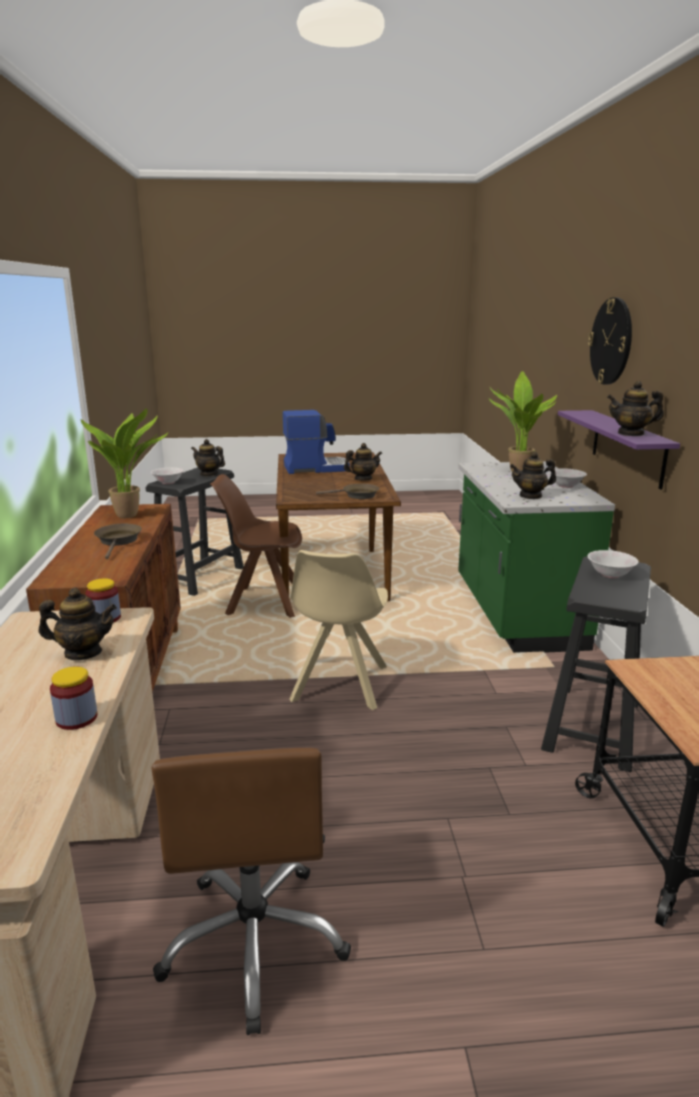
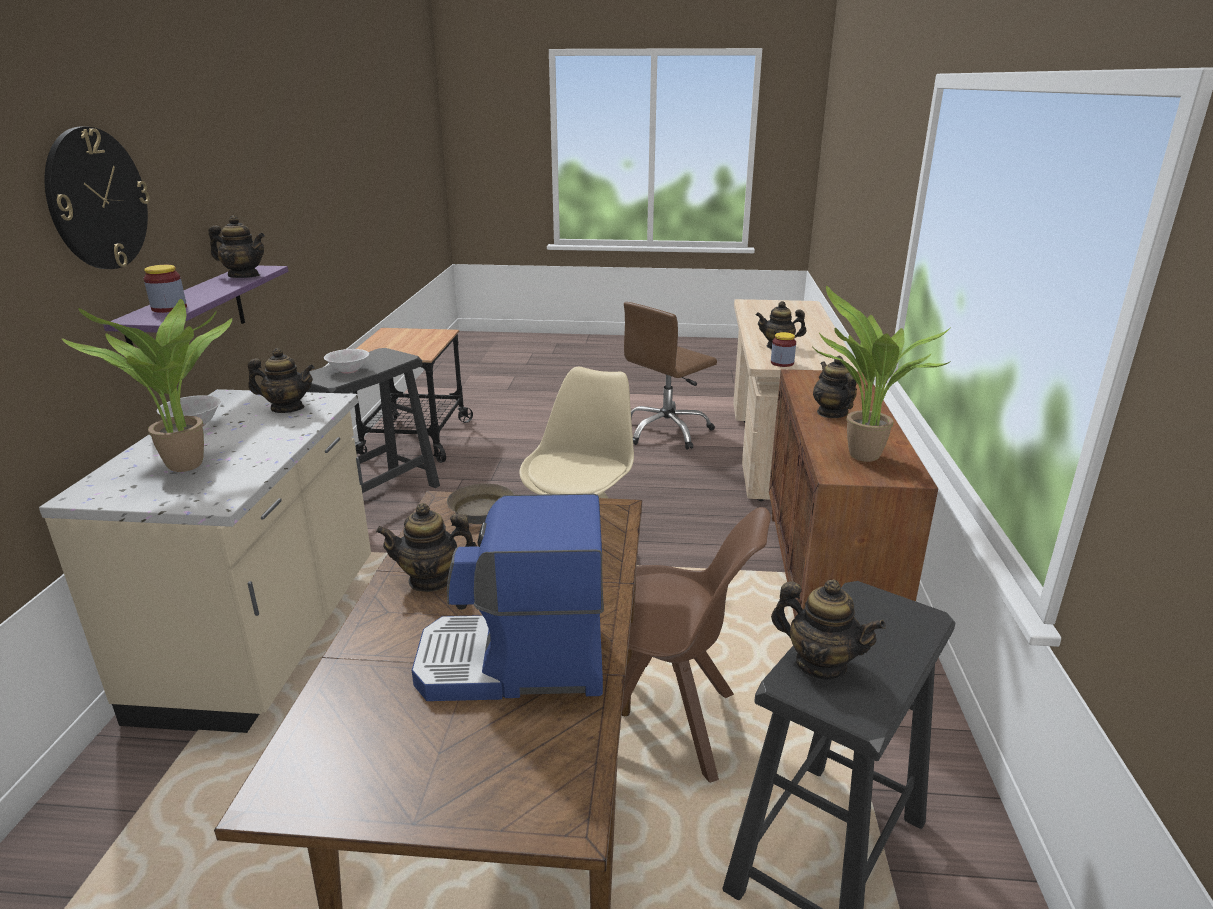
camera: 170 degrees left, 5 degrees up
(76, 718) = (755, 325): jar -> jar (169, 308)
(118, 541) = (831, 413): brown frying pan -> teapot
(168, 482) = (901, 616): white bowl -> none
(255, 940) = (666, 431): brown office chair -> brown office chair turned 135 degrees counterclockwise
(516, 614) = (267, 640): green counter -> beige counter

